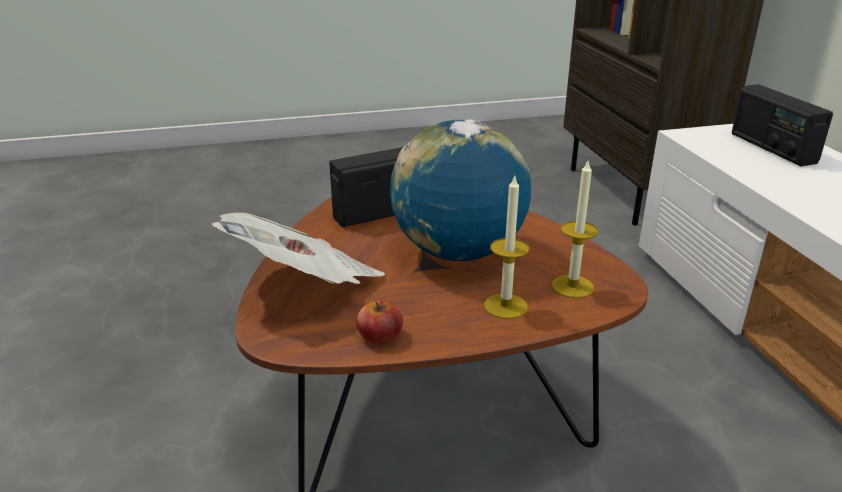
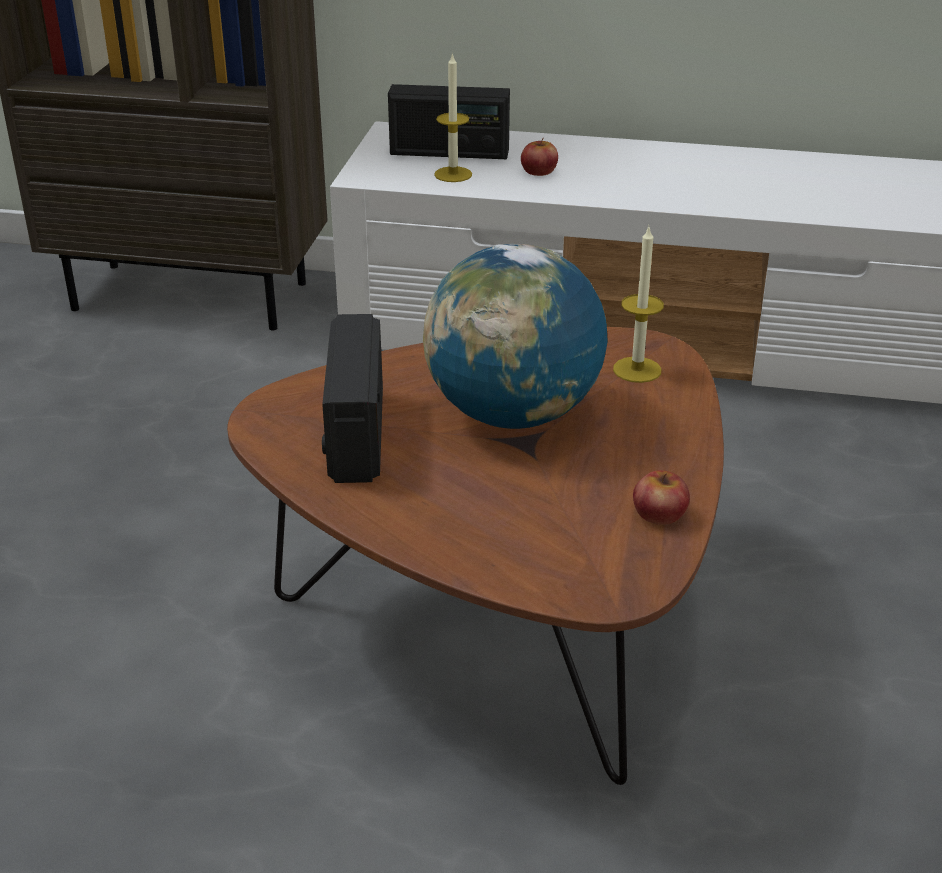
camera: 65 degrees left, 5 degrees up
(306, 285) = (511, 543): newspaper -> none
(505, 306) = (649, 419): candle -> candle (453, 174)
(805, 180) = (539, 171): none -> apple

